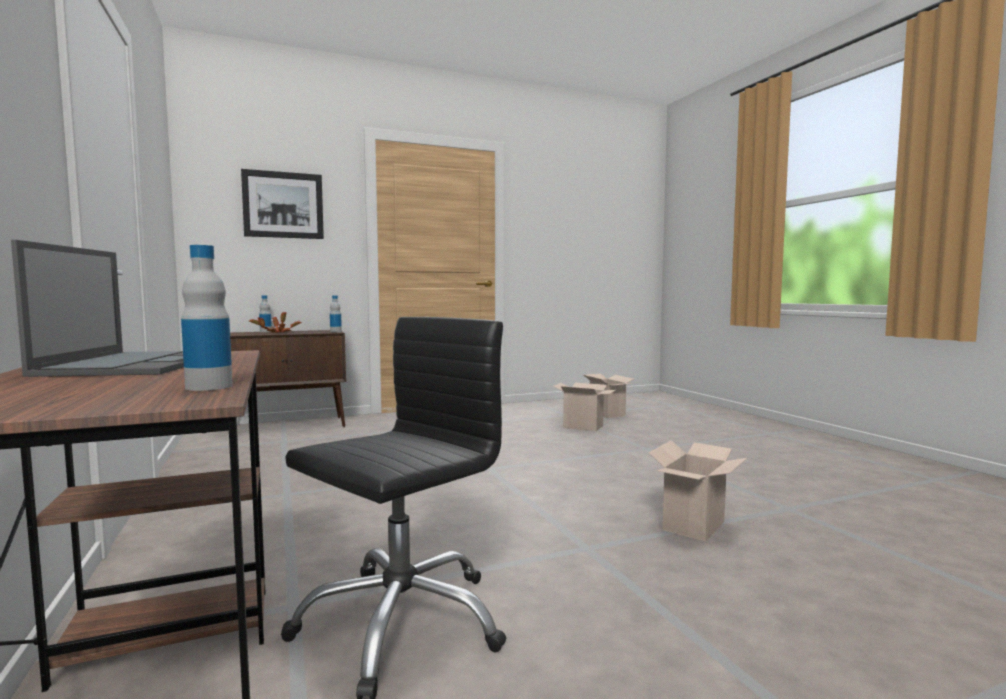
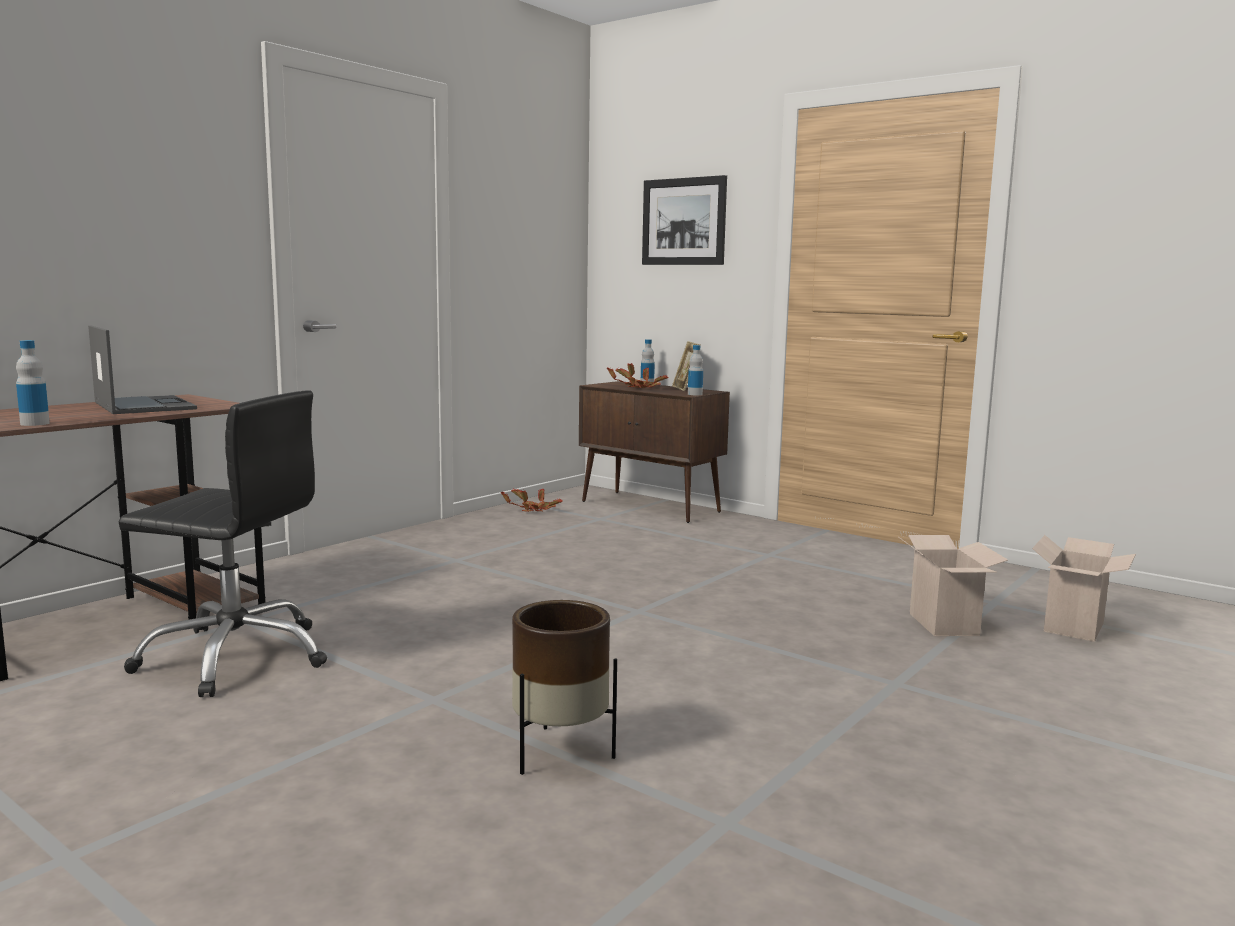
camera: 60 degrees right, 5 degrees up
(137, 364) = (143, 405): laptop -> laptop turned 90 degrees counterclockwise
(215, 451) = (533, 510): none -> potted plant
(306, 331) = (685, 389): none -> picture frame
(695, 527) = (559, 752): cardboard box -> brown planter

